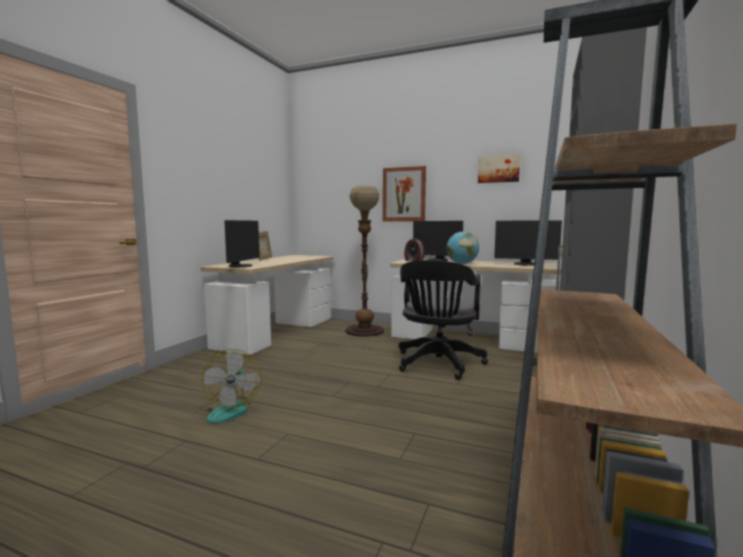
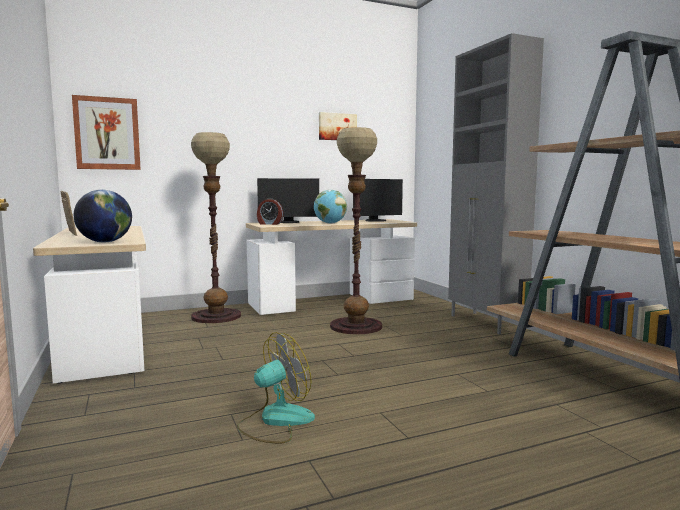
camera: 45 degrees left, 0 degrees up
(230, 410) = (275, 421): fan -> fan turned 75 degrees counterclockwise
(242, 266) = (105, 242): monitor -> globe
(404, 194) = (238, 146): picture -> picture (107, 133)
(438, 365) = (356, 326): black office chair -> floor lamp

